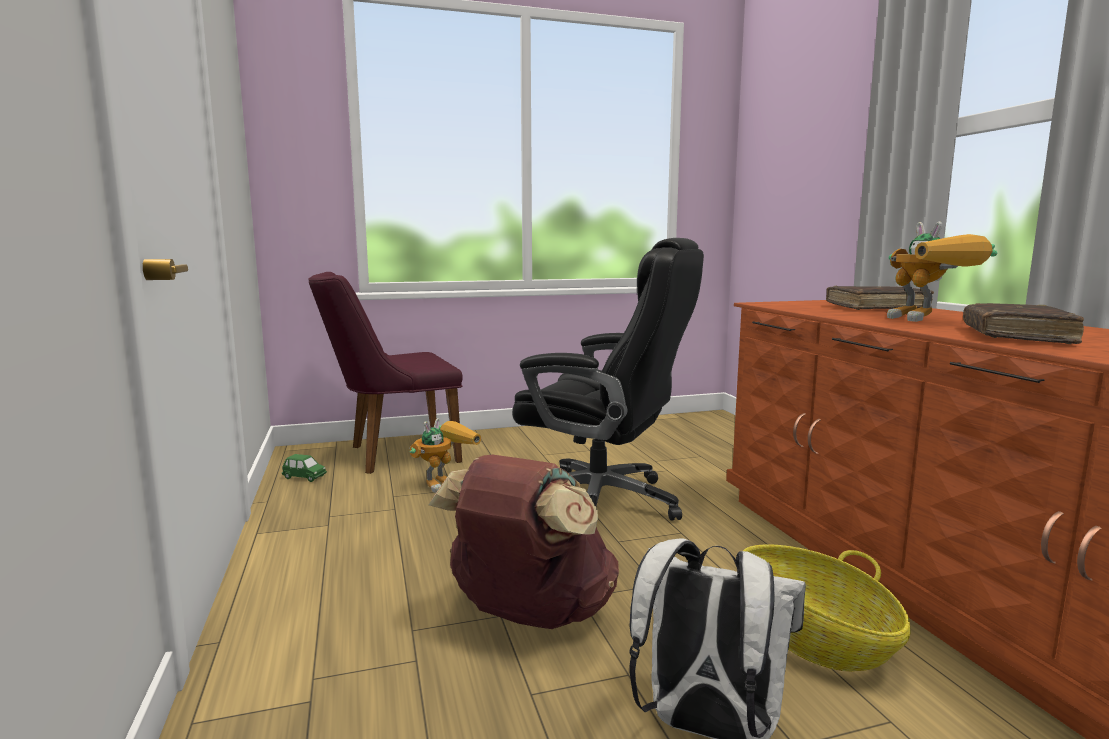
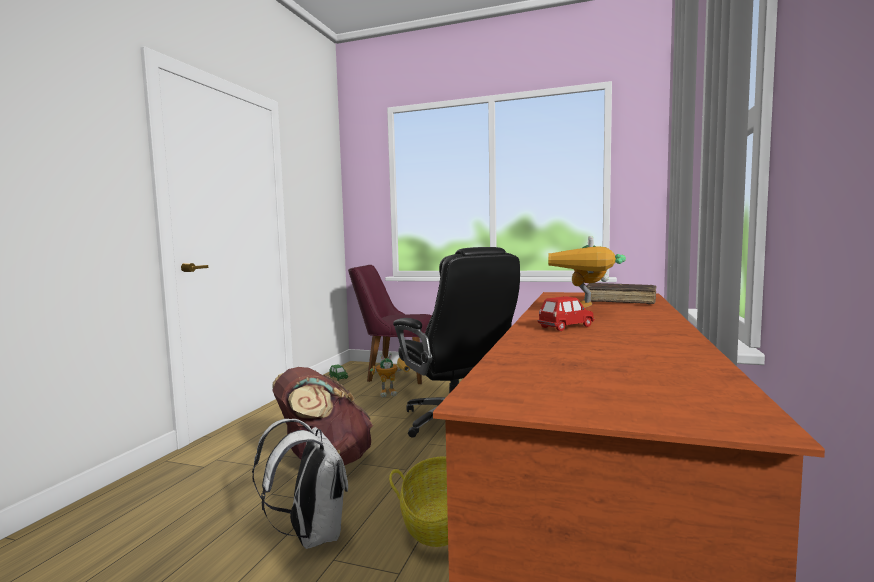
camera: 35 degrees right, 5 degrees down
(1015, 336) = (566, 327): brown book -> red toy car

